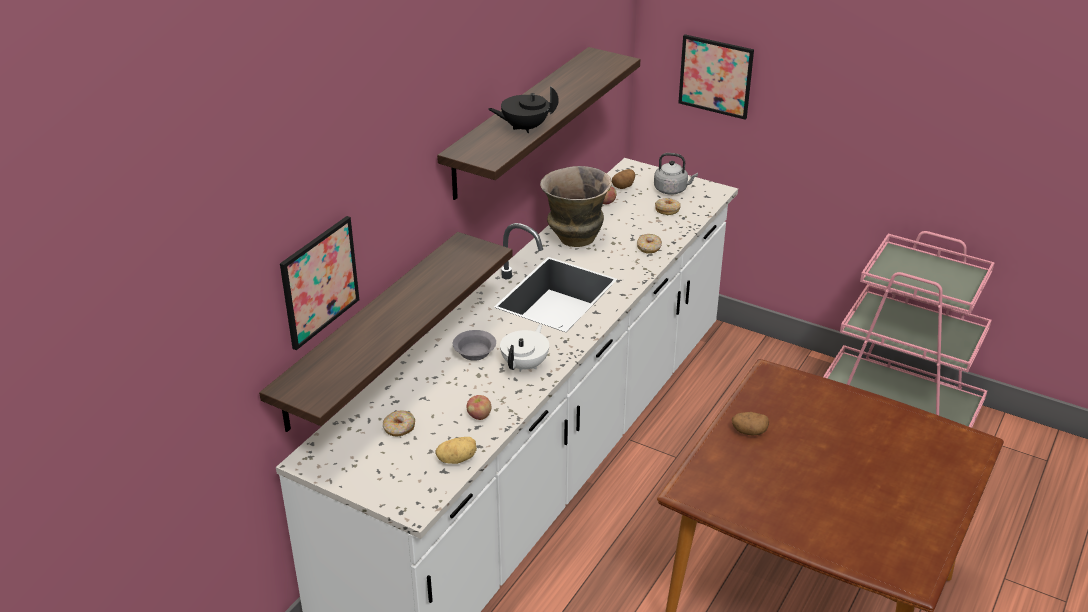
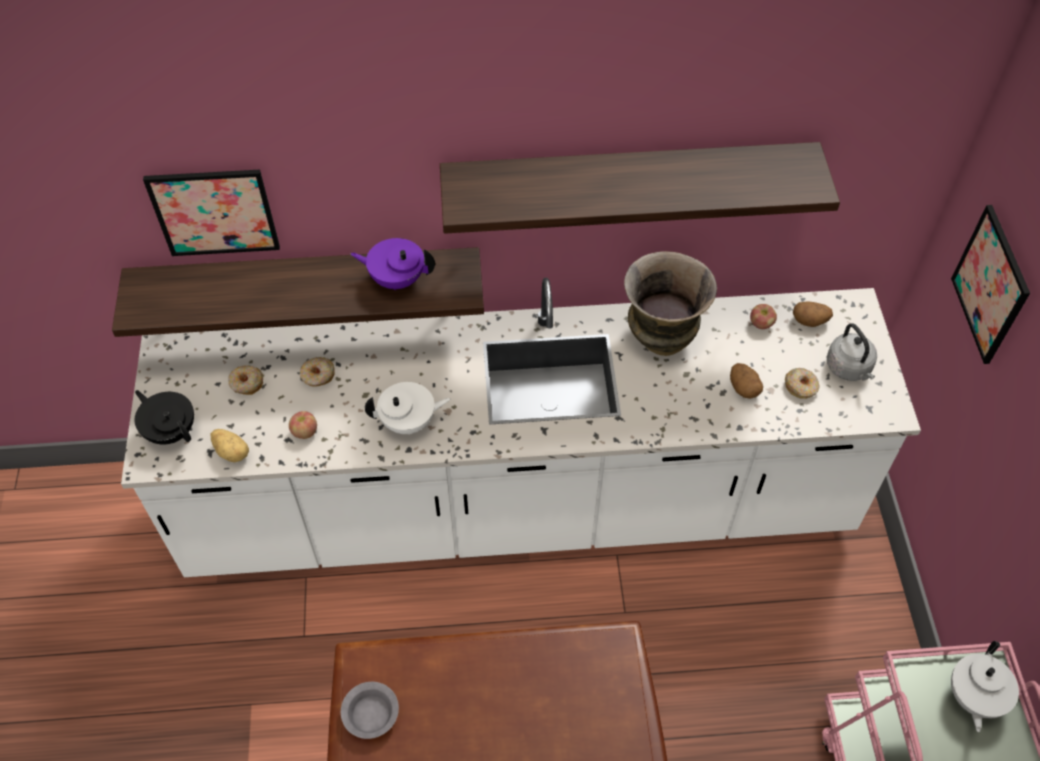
camera: 55 degrees right, 20 degrees up
(443, 272) = (396, 279): none -> purple teapot
(475, 352) = (398, 371): grey bowl -> grey bowl (372, 715)
(524, 128) = (559, 196): black teapot -> black teapot (171, 430)
(649, 248) = (706, 411): donut -> donut (318, 376)
(749, 431) = (497, 676): potato -> potato (743, 388)
(908, 264) = (973, 697): none -> white teapot

